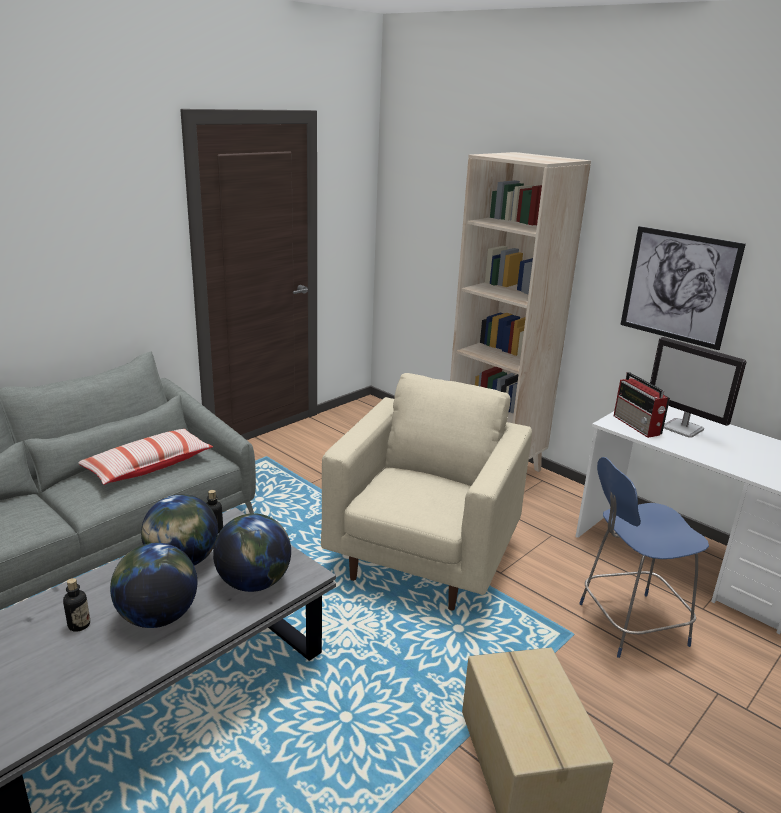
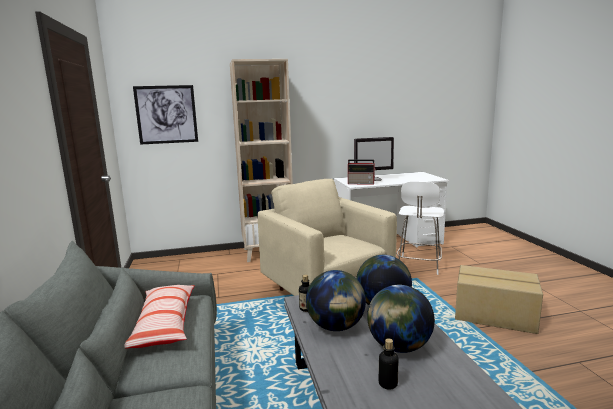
camera: 55 degrees left, 10 degrees down
(629, 624) = (418, 265): blue chair -> white chair
(678, 287) = (337, 119): picture -> picture (166, 114)

